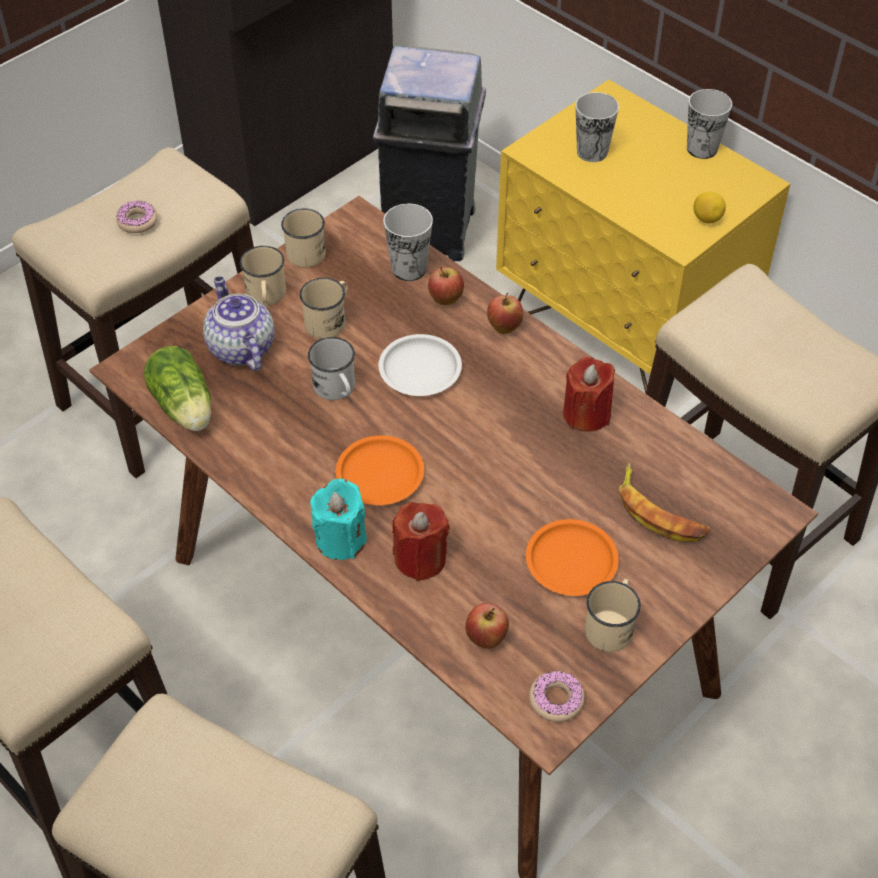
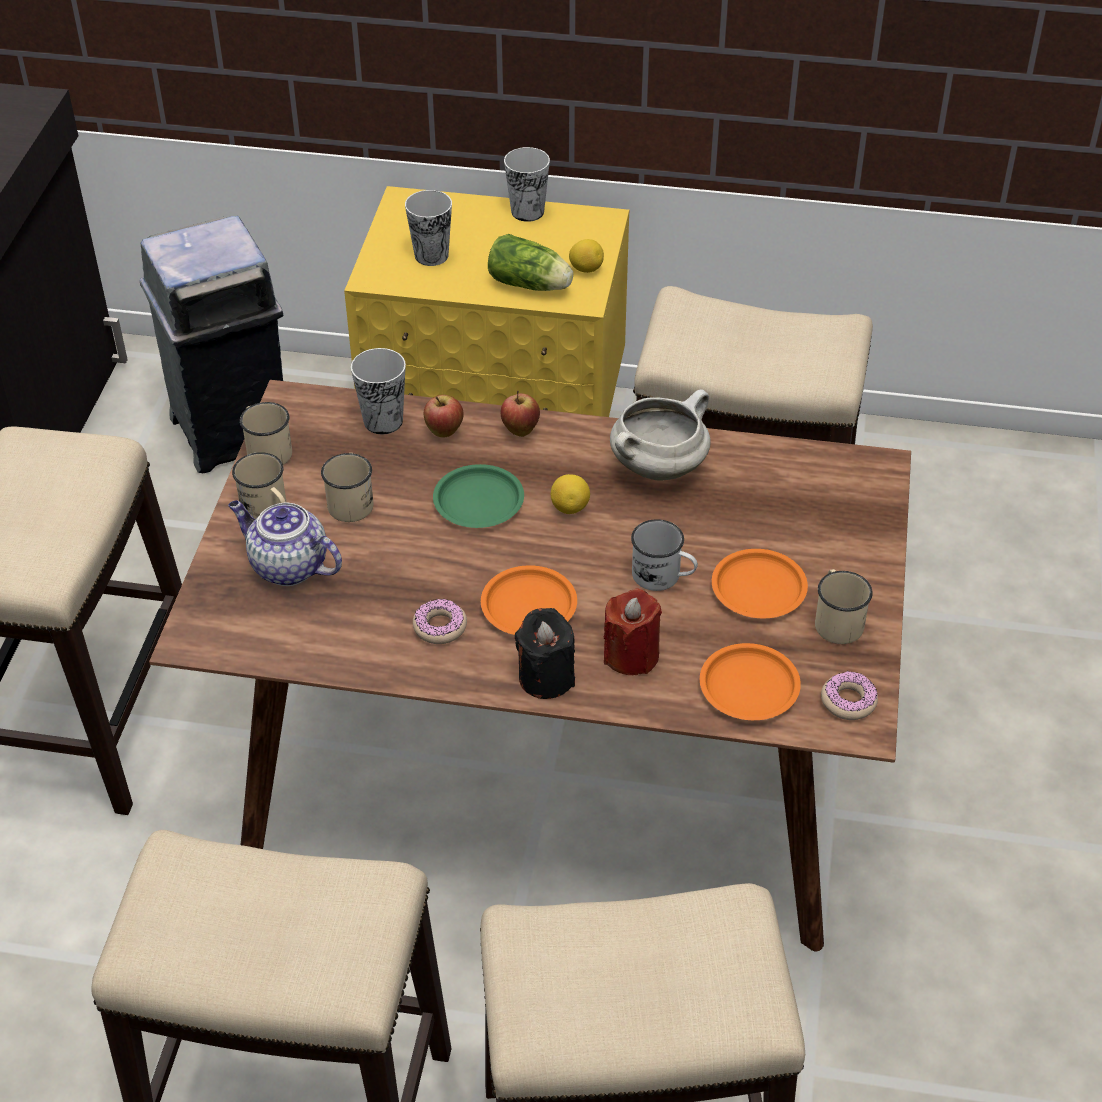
camera: 35 degrees left, 5 degrees down
(137, 221) = (42, 511): donut -> donut (440, 627)
(185, 408) = (285, 646): lettuce -> lettuce (531, 285)
(337, 390) = (418, 556): white mug -> white mug (663, 577)
(341, 539) = (546, 677): turquoise candle -> black candle
(420, 369) = (478, 501): white plate -> green plate
(484, 411) = (570, 507): none -> lemon
(486, 639) = (748, 687): apple -> orange plate
(586, 414) = (659, 466): red candle -> white cooking pot
(659, 512) = (791, 513): banana -> none

